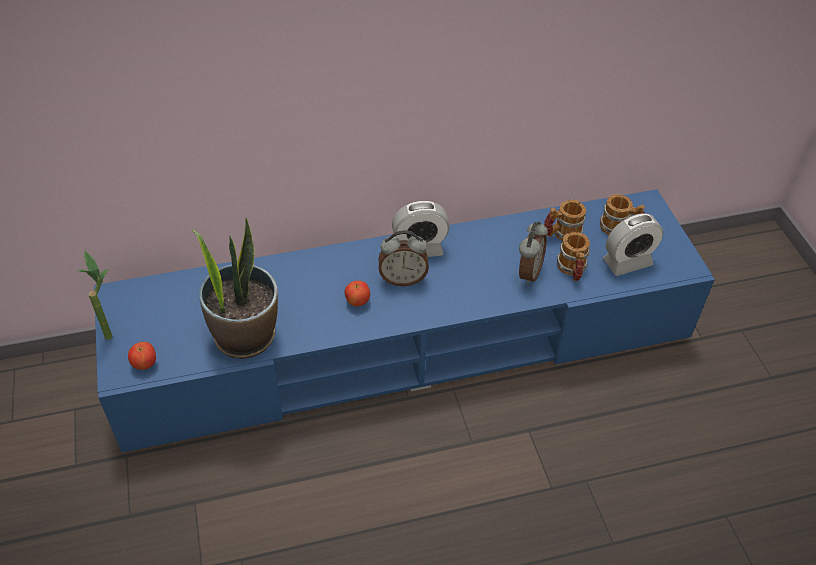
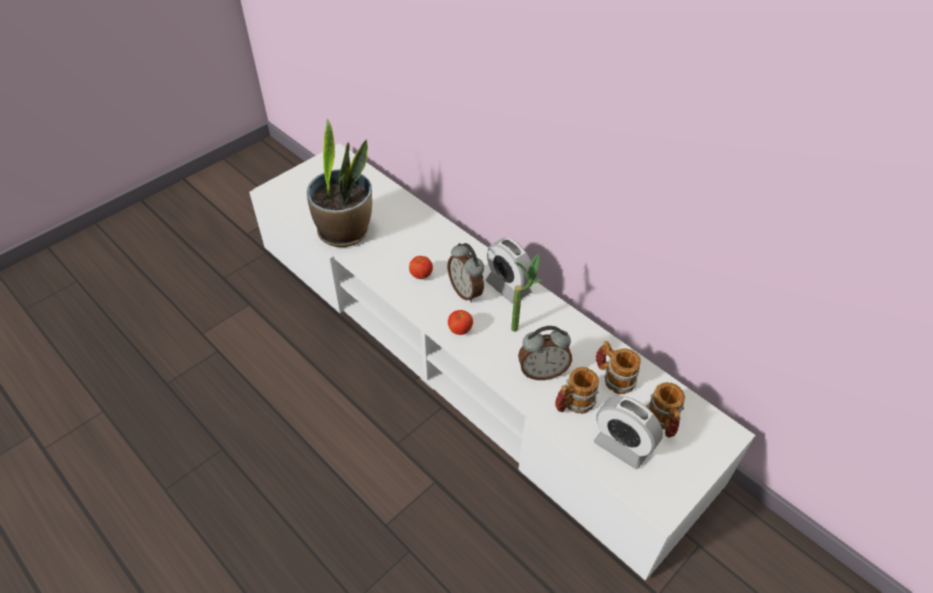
camera: 60 degrees right, 0 degrees up
(110, 330) = (305, 169): potted plant -> potted plant (520, 326)
(145, 364) = (288, 197): apple -> apple (460, 330)
(407, 343) = (466, 354): blue tv stand -> white tv stand

